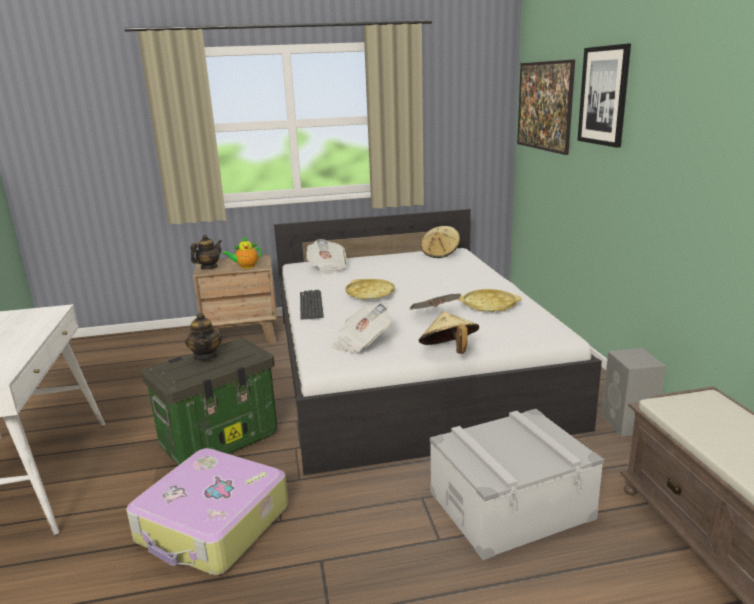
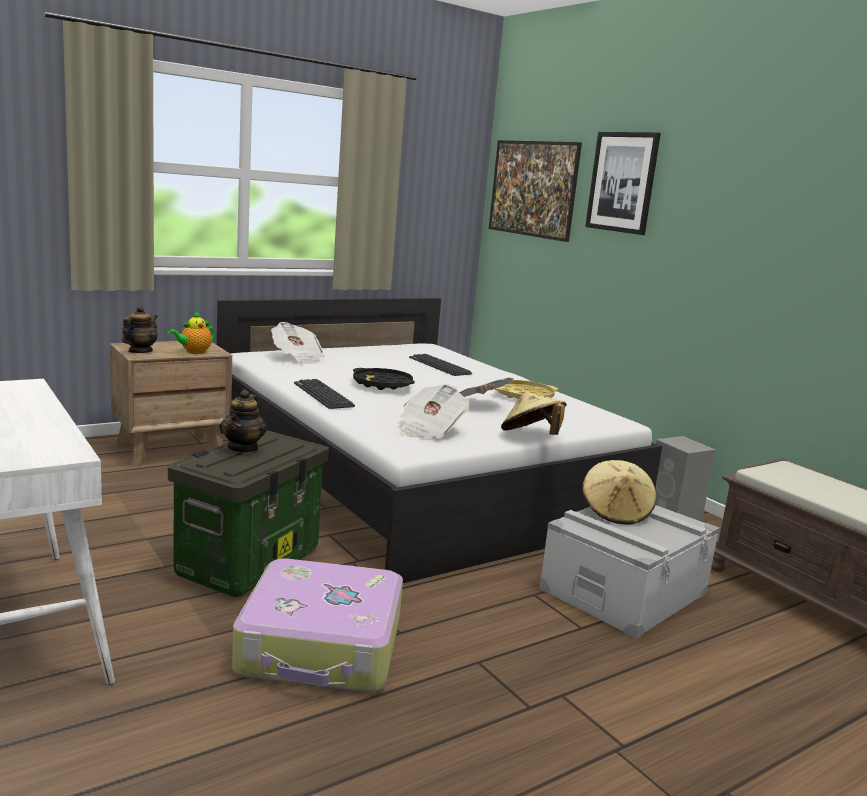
camera: 25 degrees left, 5 degrees down
(206, 356) = (243, 448): teapot -> teapot turned 45 degrees clockwise
(370, 294) = (382, 384): yellow tray -> black tray
(440, 253) = (414, 348): beige hat -> beige hat (616, 512)
(443, 272) = (439, 366): none -> keyboard

